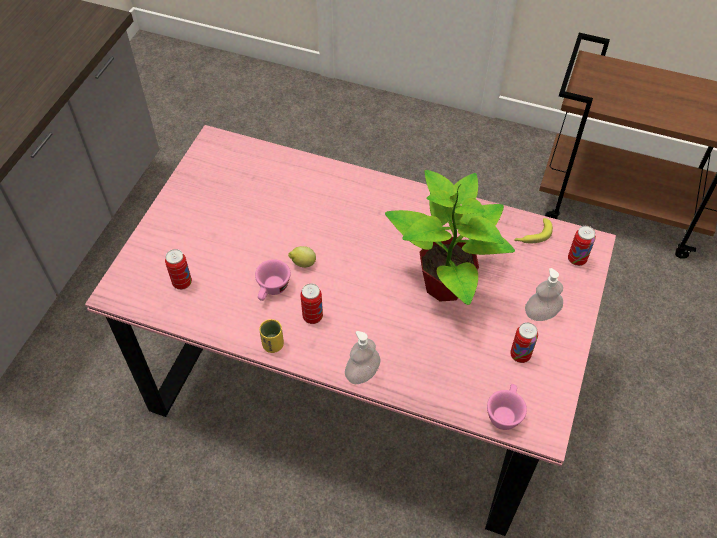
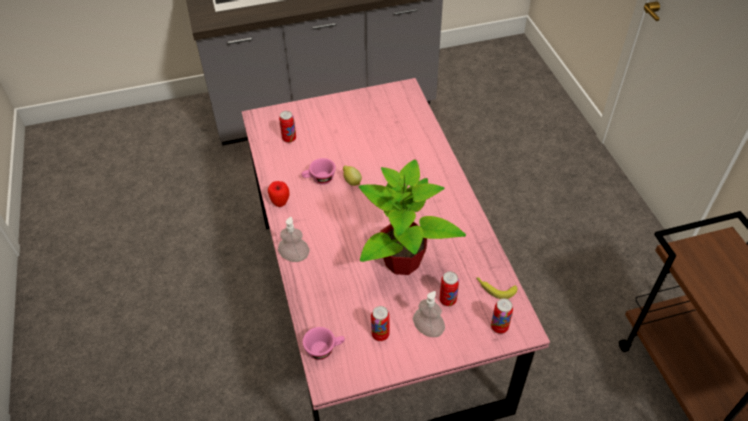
camera: 55 degrees right, 5 degrees down
(273, 345) = (280, 203): yellow cup -> apple
(312, 317) = (316, 209): can -> can (447, 300)

